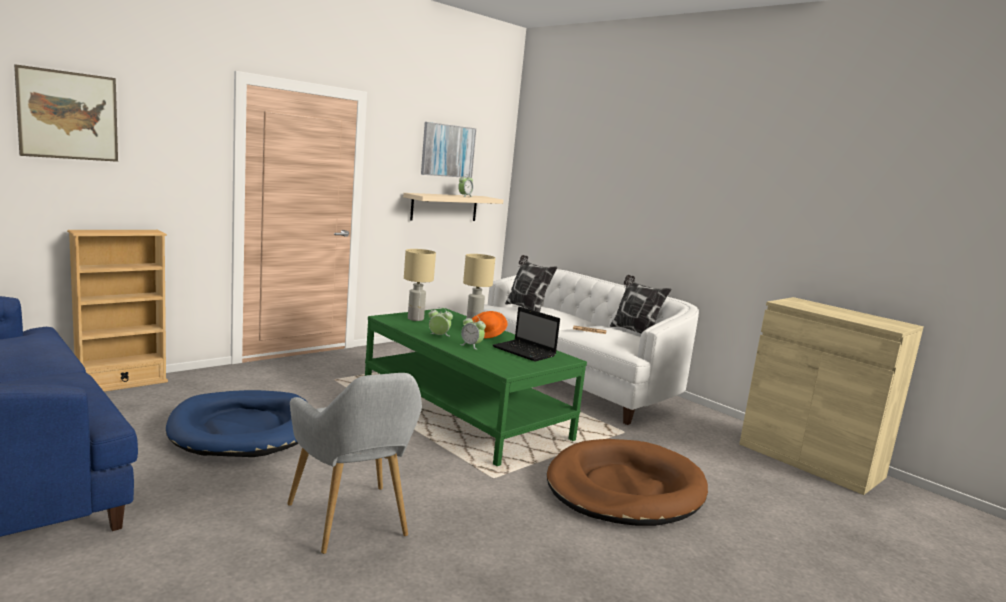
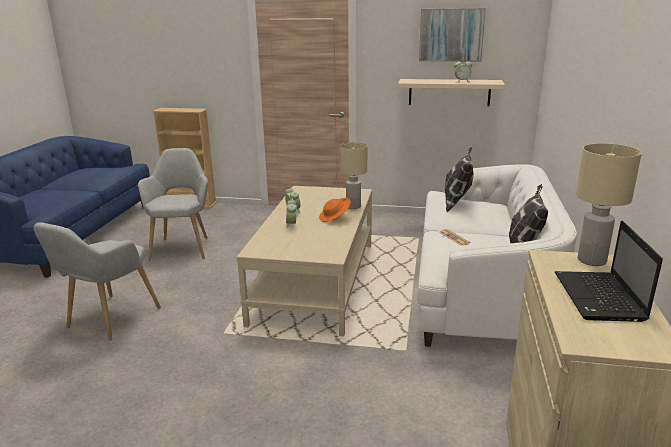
camera: 55 degrees right, 10 degrees up
(68, 115) = (154, 38): picture -> none
(243, 429) = (182, 246): blue dog bed -> grey armchair
(416, 319) = (318, 194): beige table lamp -> beige table lamp (592, 261)
(464, 413) = (315, 282): green coffee table -> beige coffee table
(525, 352) = (316, 240): laptop -> laptop (600, 298)
(624, 489) = (285, 390): brown dog bed -> none

